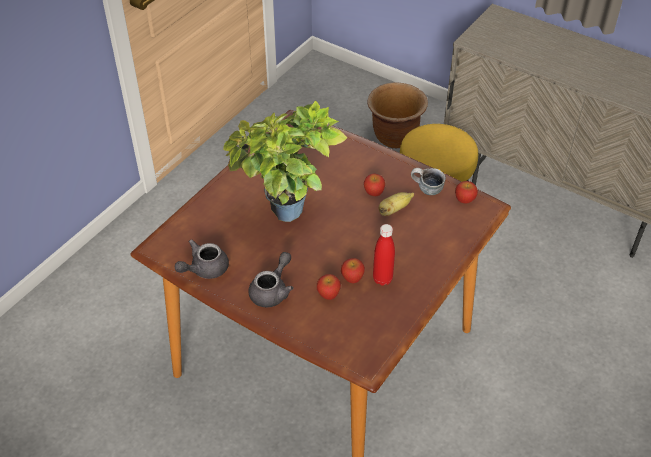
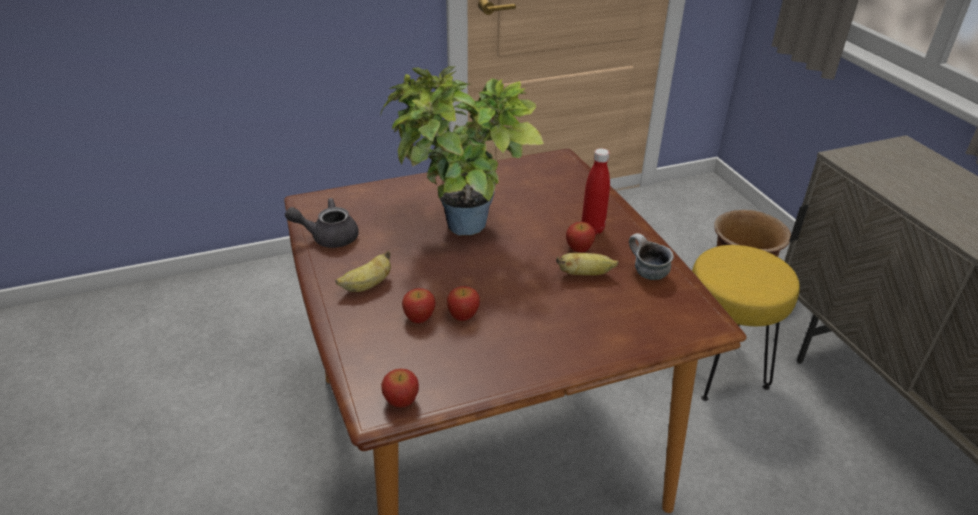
camera: 35 degrees right, 10 degrees down
(272, 291) = (367, 285): grey teapot -> banana
(382, 279) = (496, 333): red bottle -> red bottle (592, 229)
(465, 199) = (686, 302): apple -> apple (401, 401)

